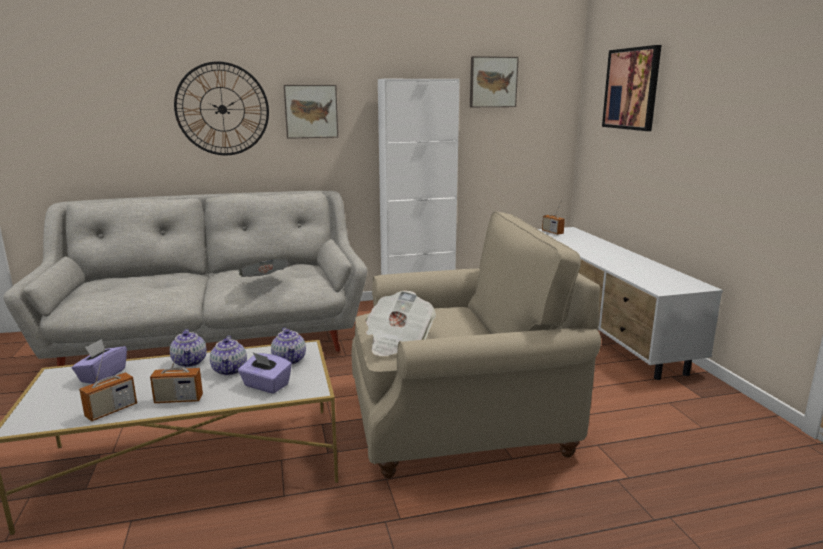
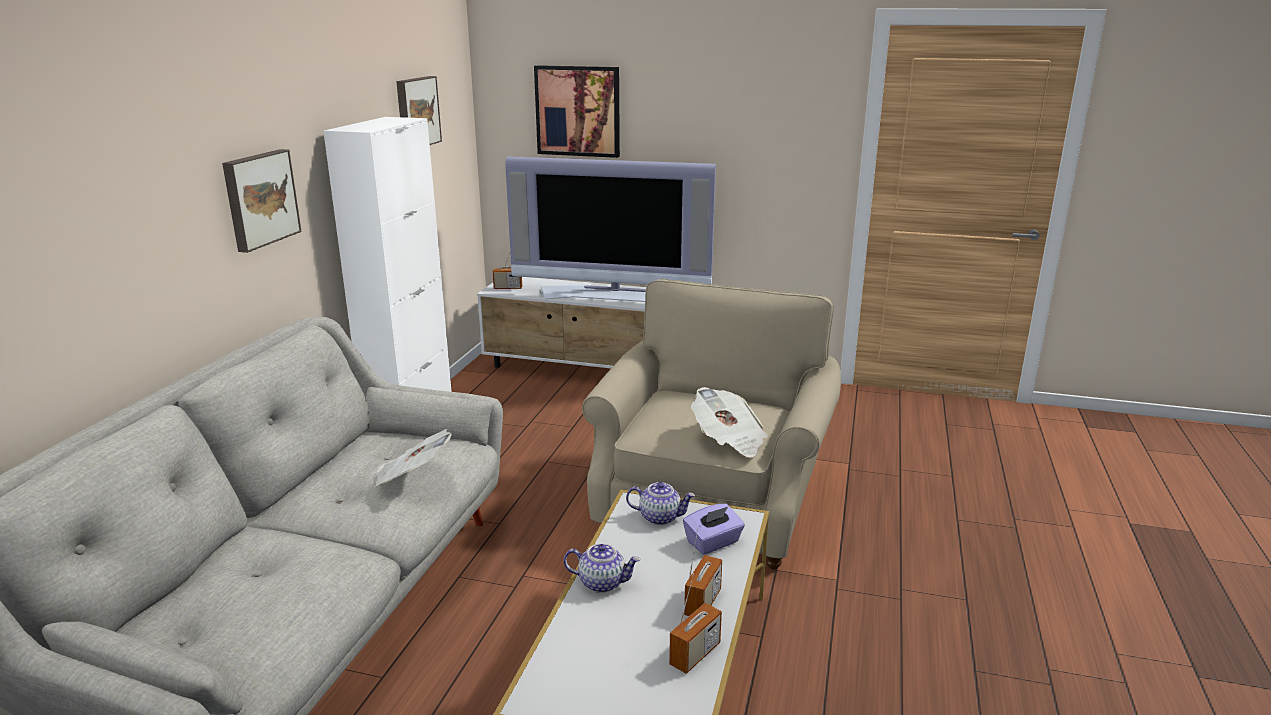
camera: 60 degrees left, 5 degrees up
(102, 375) = (579, 657): purple tissue box -> none
(111, 410) = (695, 654): radio -> radio turned 60 degrees clockwise
(222, 109) = (148, 227): wall clock -> none
(230, 370) = (652, 558): teapot -> none
(605, 255) = (613, 295): none -> television

